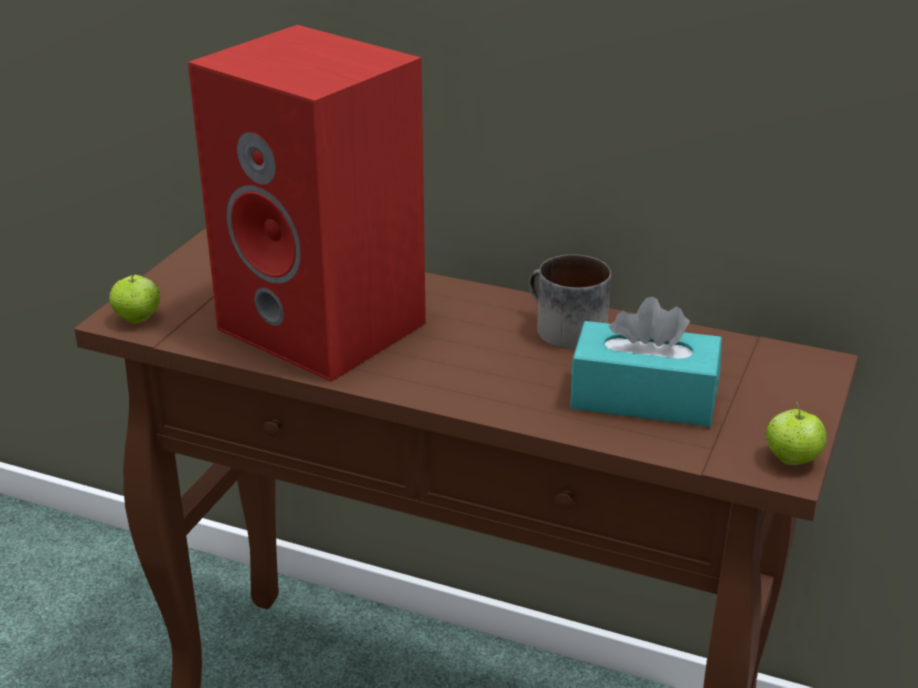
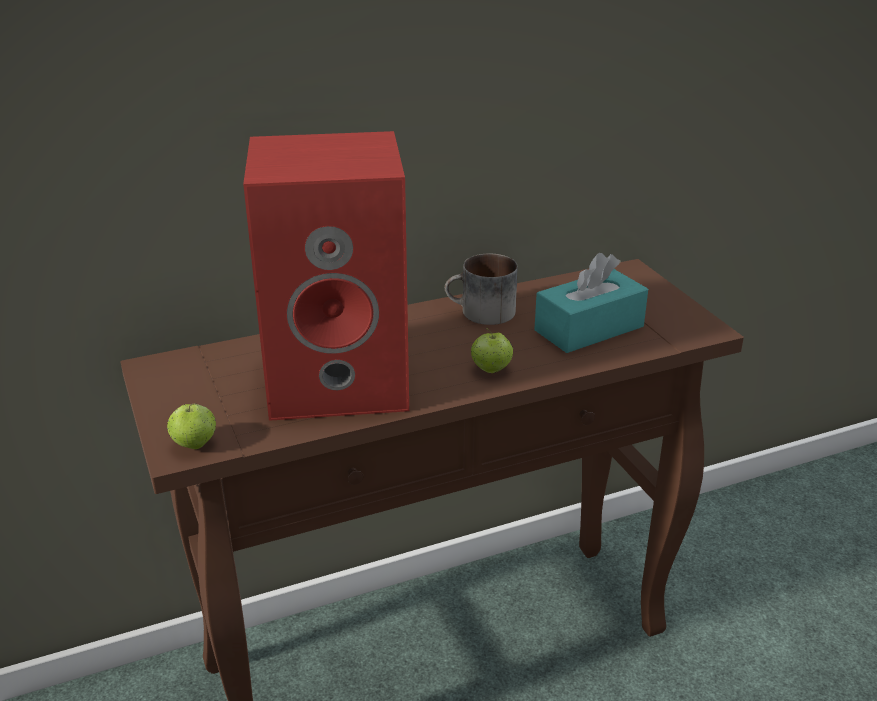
camera: 45 degrees left, 0 degrees up
(792, 460) = (703, 323): apple -> apple (491, 370)

